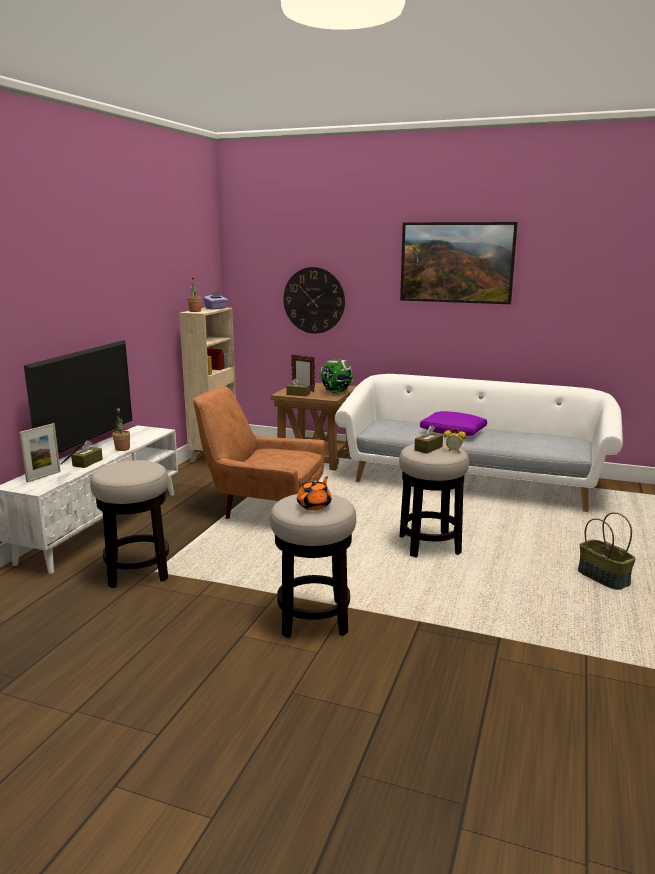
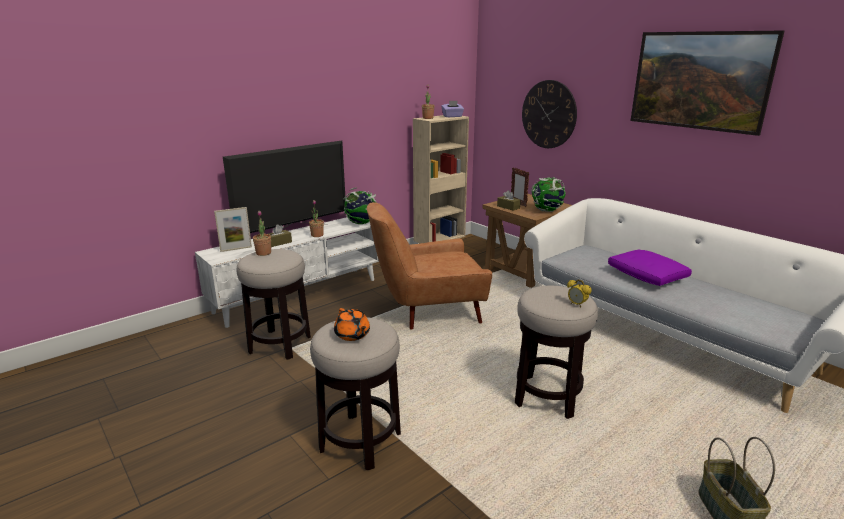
camera: 30 degrees right, 5 degrees up
(115, 466) = (263, 253): none -> potted plant
(156, 431) = (361, 223): none -> globe
(263, 509) = (428, 312): brown armchair -> brown armchair turned 60 degrees counterclockwise
(314, 505) = (352, 335): orange teapot -> orange teapot turned 90 degrees clockwise
(428, 448) = (552, 295): brown tissue box -> none

